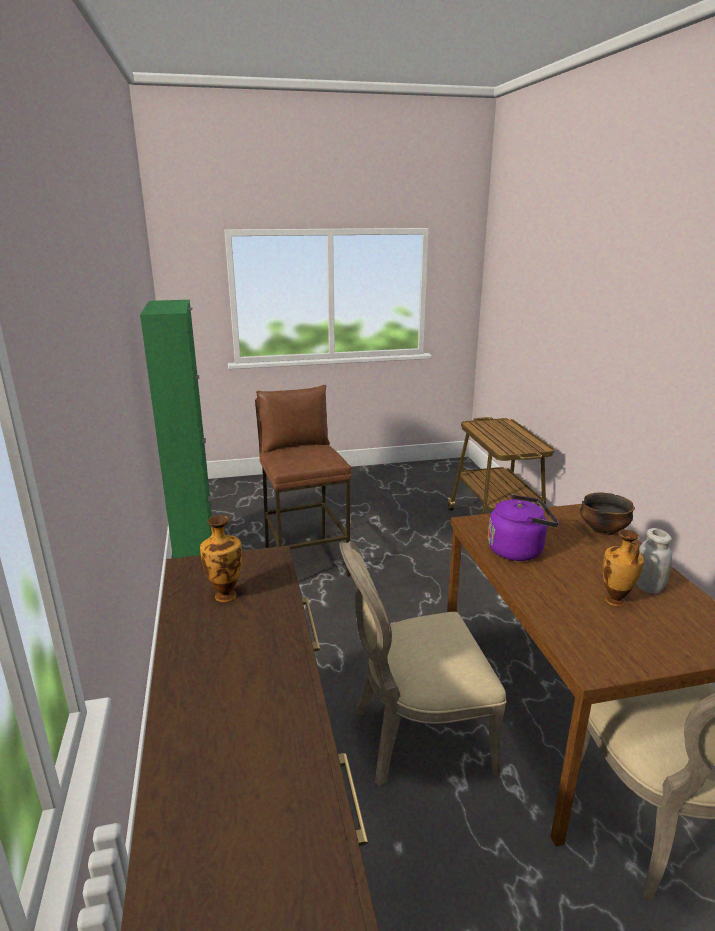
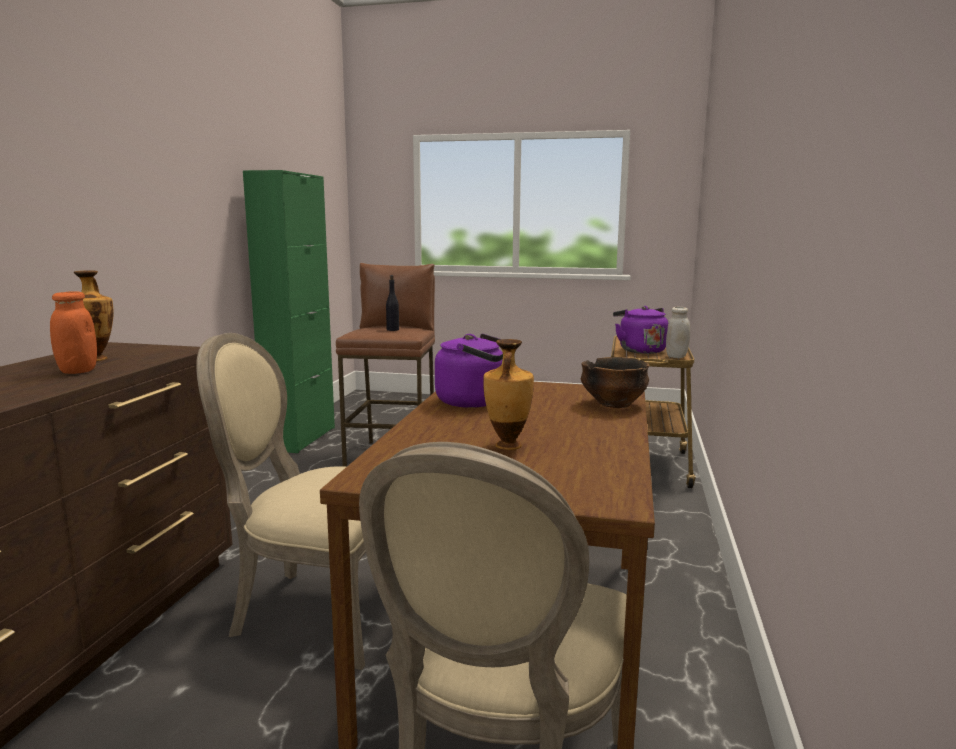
camera: 25 degrees right, 10 degrees down
(254, 622) = (78, 371): none -> orange jar
(309, 454) = (393, 330): none -> black bottle
(504, 442) = (639, 350): none -> purple kettle
(648, 587) = (575, 444): white jar -> white jar (676, 356)

